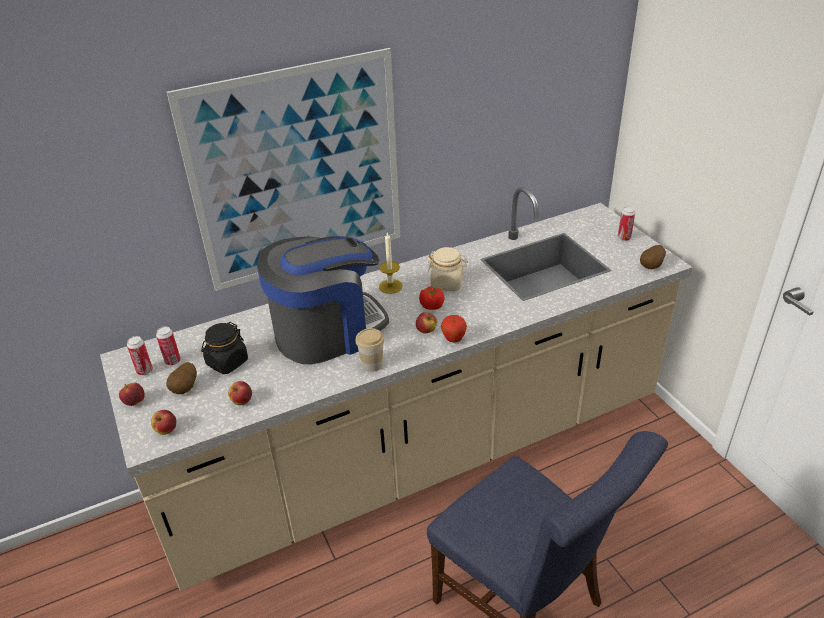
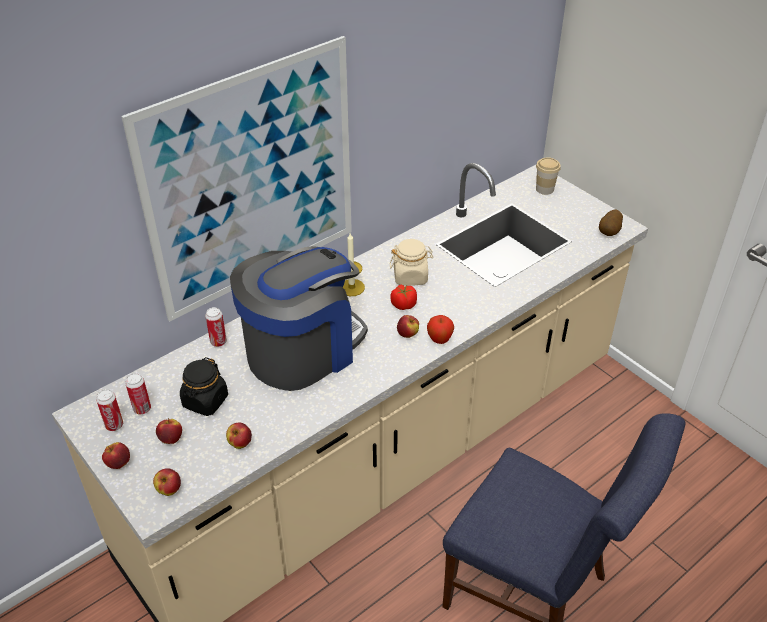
camera: 15 degrees left, 5 degrees up
(185, 389) = (171, 439): potato -> apple
(372, 364) = (364, 380): cup -> cup (544, 189)
(624, 238) = (573, 203): can -> can (218, 342)

